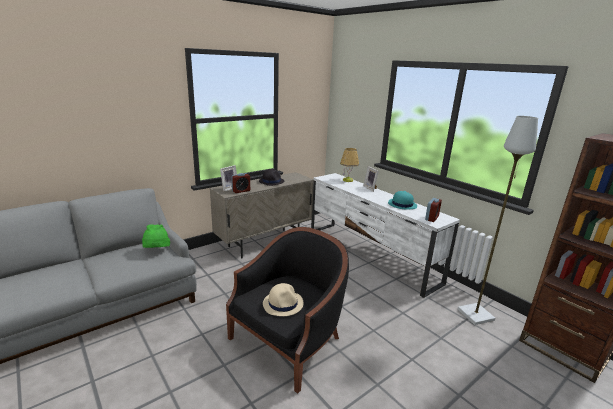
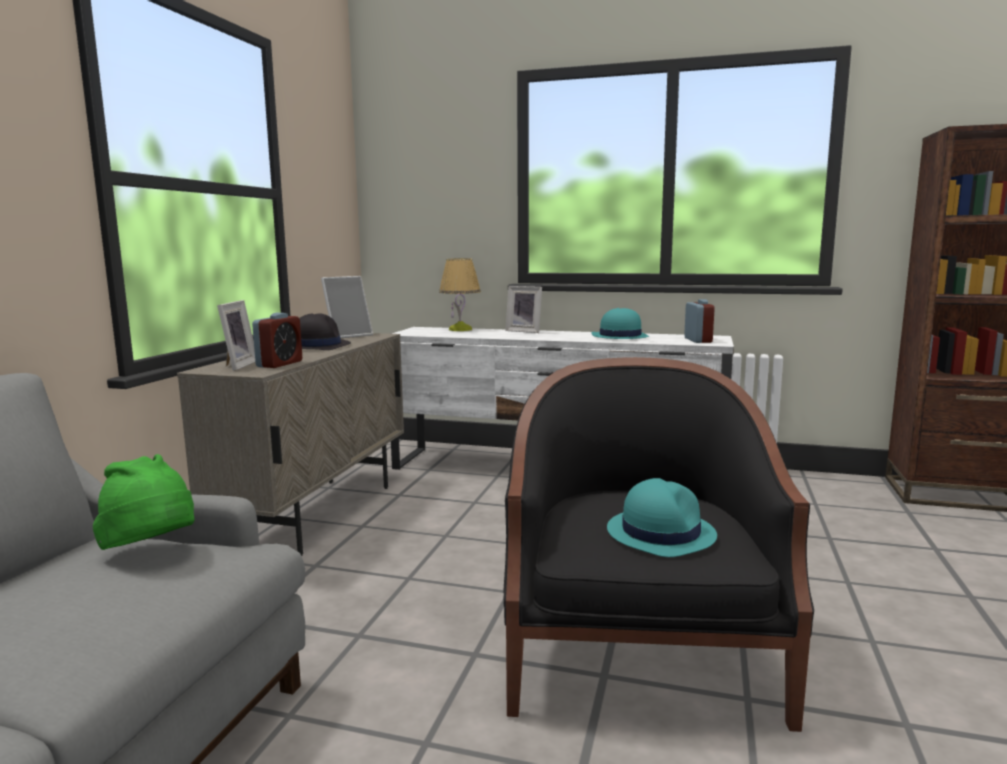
camera: 35 degrees left, 10 degrees down
(283, 303) = (660, 532): beige hat -> turquoise hat
(293, 176) = (348, 335): none -> picture frame
(476, 315) = (816, 494): grey floor lamp -> none

